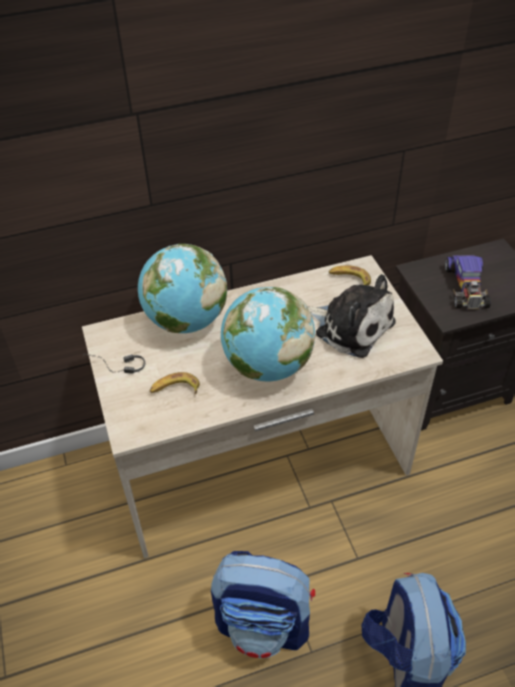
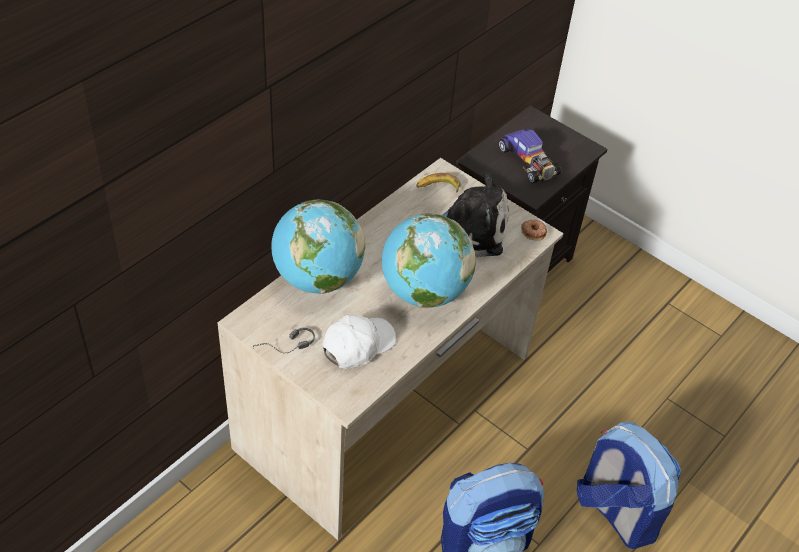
camera: 35 degrees left, 0 degrees up
(175, 389) = (357, 345): banana -> white cap
(413, 348) = (533, 231): none -> donut

